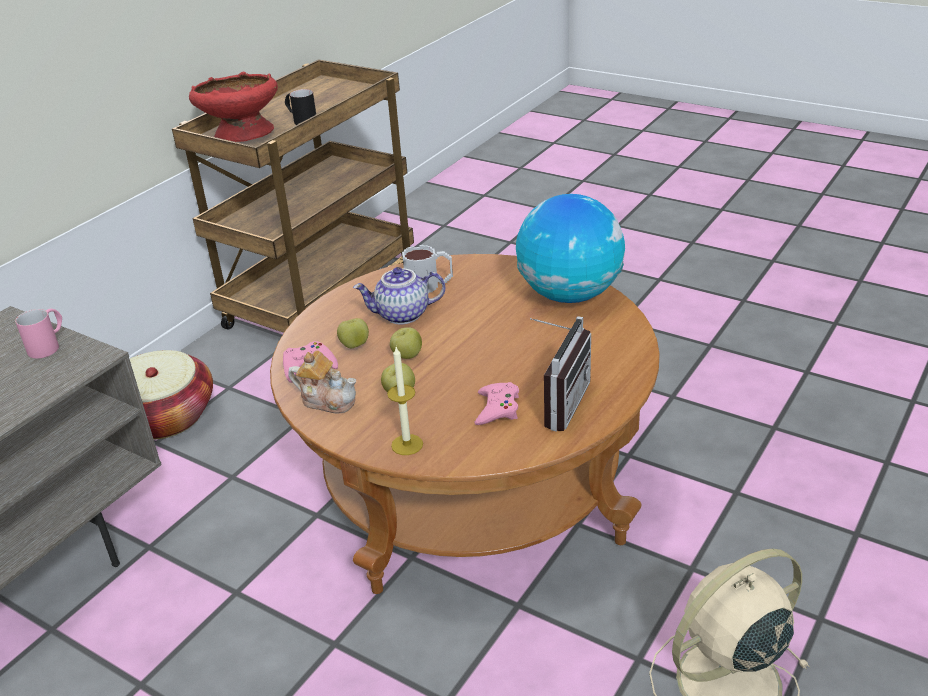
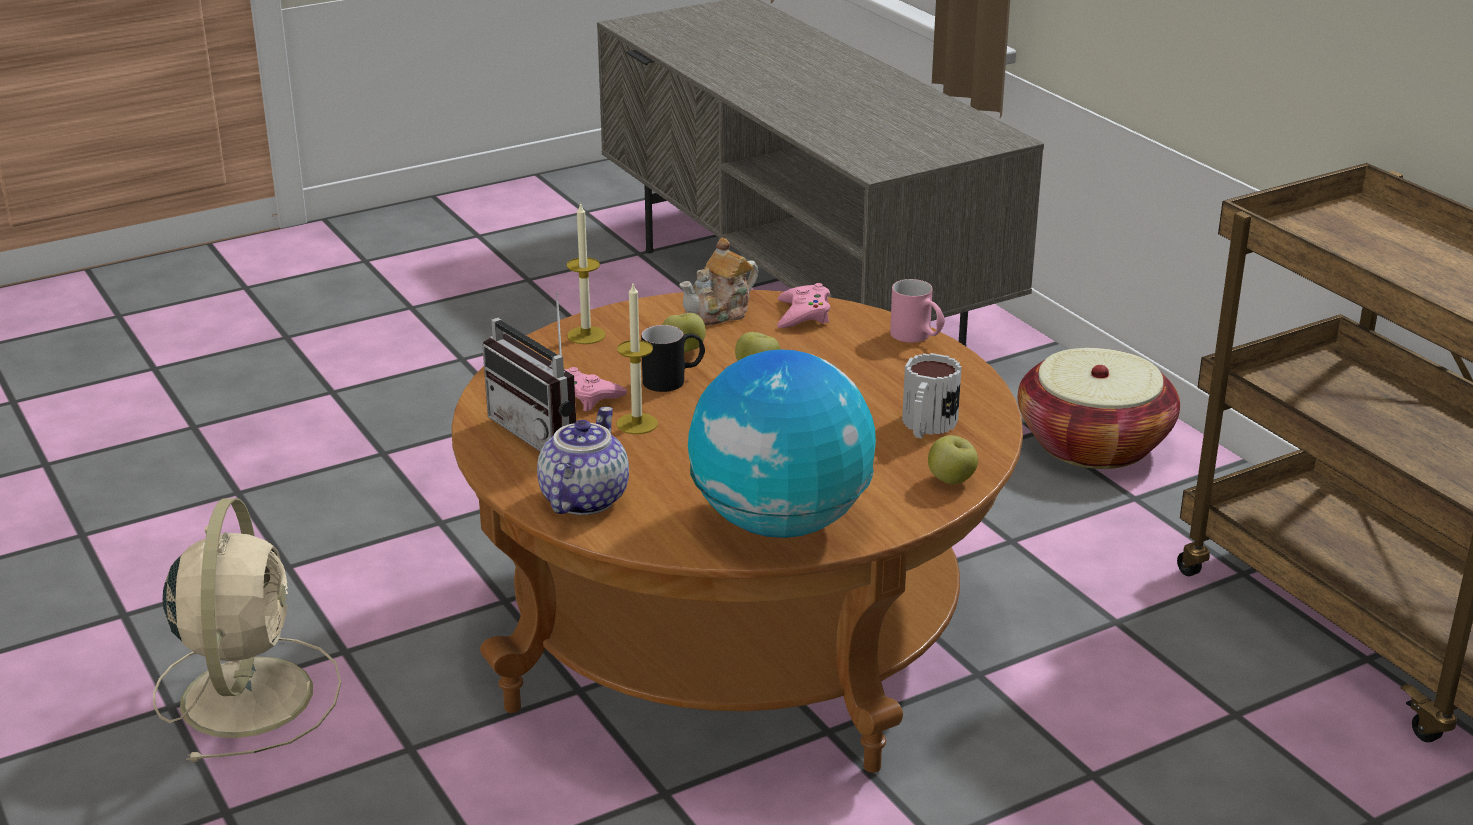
camera: 115 degrees right, 5 degrees down
(49, 345) = (925, 153): pink mug -> pink mug (917, 337)
(241, 136) = (1362, 232): red bowl -> none
(301, 120) = (1406, 282): black mug -> black mug (674, 380)
(354, 345) = (819, 347): apple -> apple (951, 480)
(402, 315) = (860, 390): teapot -> teapot (582, 499)
(512, 374) = (637, 424): none -> candle

